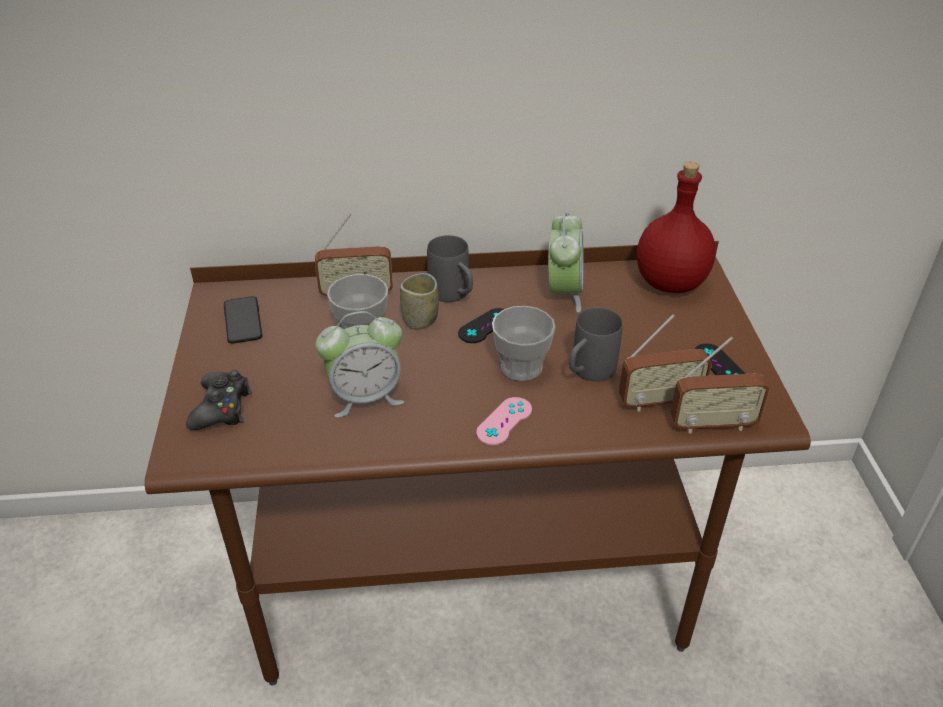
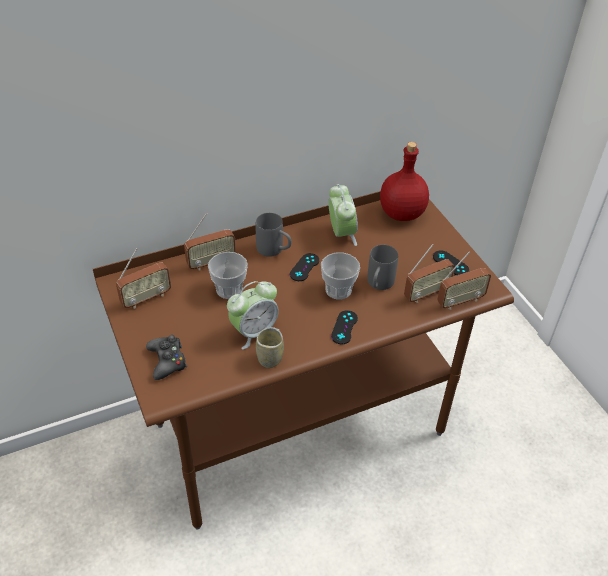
camera: 20 degrees left, 5 degrees up
(243, 321) = (146, 298): phone -> radio
(420, 320) = (261, 272): cup -> cup (270, 359)
(504, 421) = (344, 327): pink game controller -> black game controller

